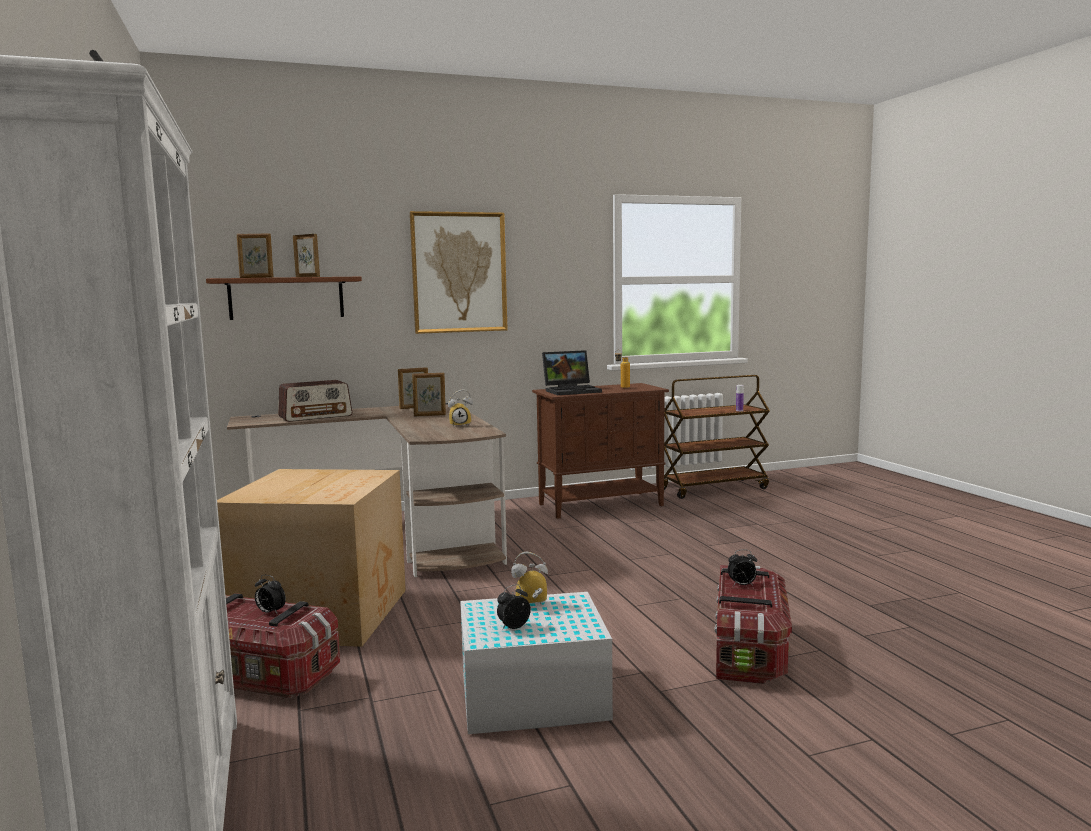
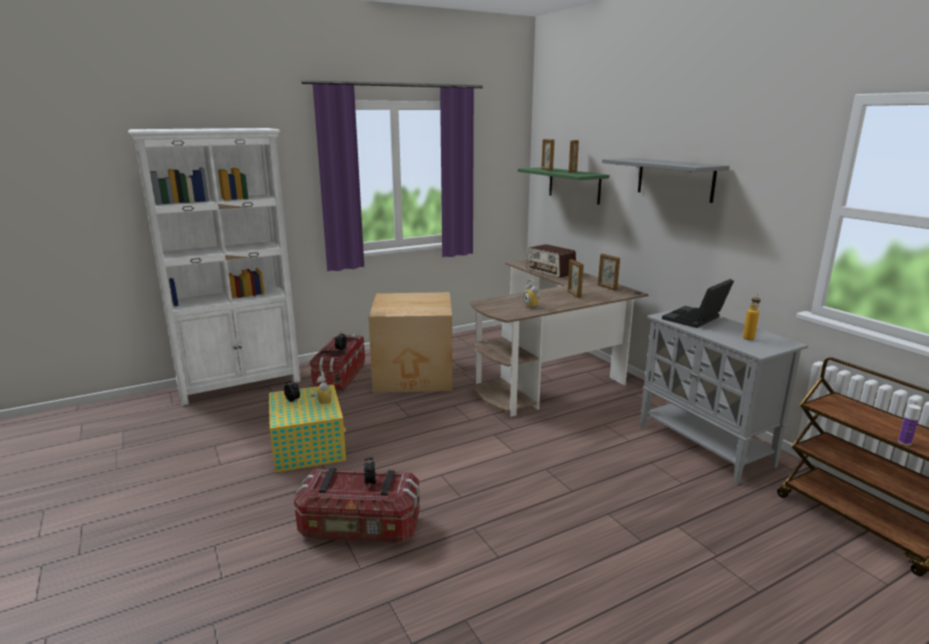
camera: 80 degrees right, 10 degrees up
(286, 298) = (574, 185): brown shelf -> green shelf
(459, 272) = (675, 179): picture -> grey shelf
(530, 696) = (308, 445): white storage box -> yellow storage box
(572, 391) = (695, 319): laptop -> laptop turned 75 degrees clockwise
(601, 505) = (705, 446): brown cabinet -> grey cabinet

